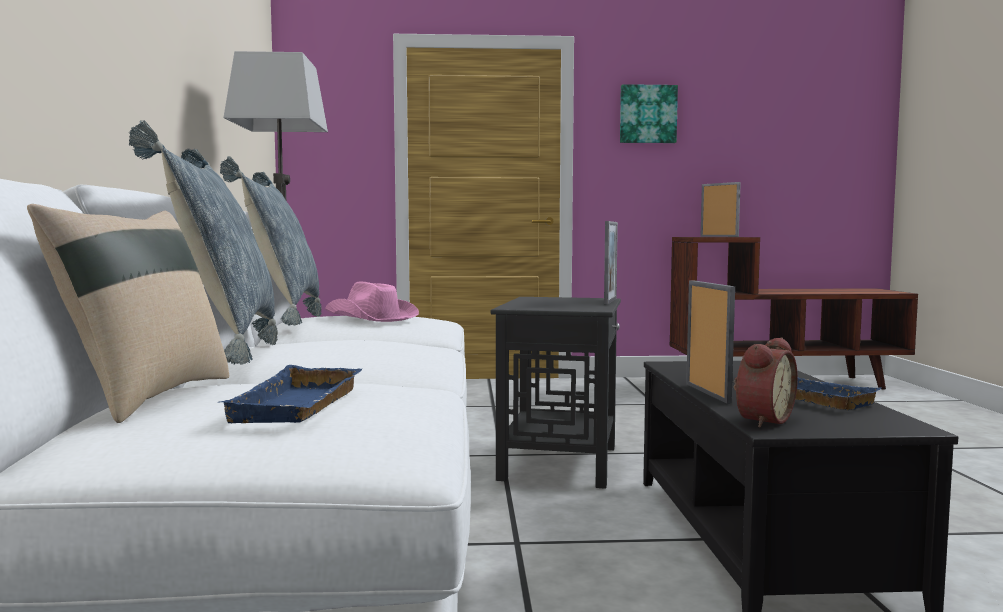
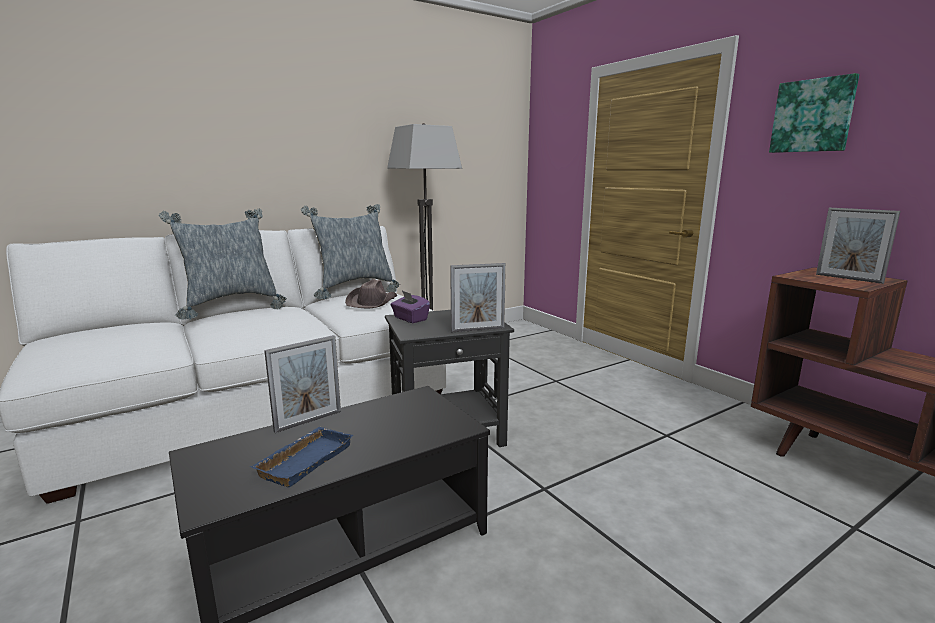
camera: 60 degrees right, 10 degrees up
(146, 397) = (123, 325): beige pillow -> none
(301, 406) = (92, 346): blue tray -> none
(371, 318) = (372, 302): pink hat -> brown hat
(530, 306) = (410, 319): none -> purple tissue box
(719, 236) = (848, 278): picture frame -> picture frame turned 120 degrees clockwise
(761, 420) = (221, 448): alarm clock -> none

